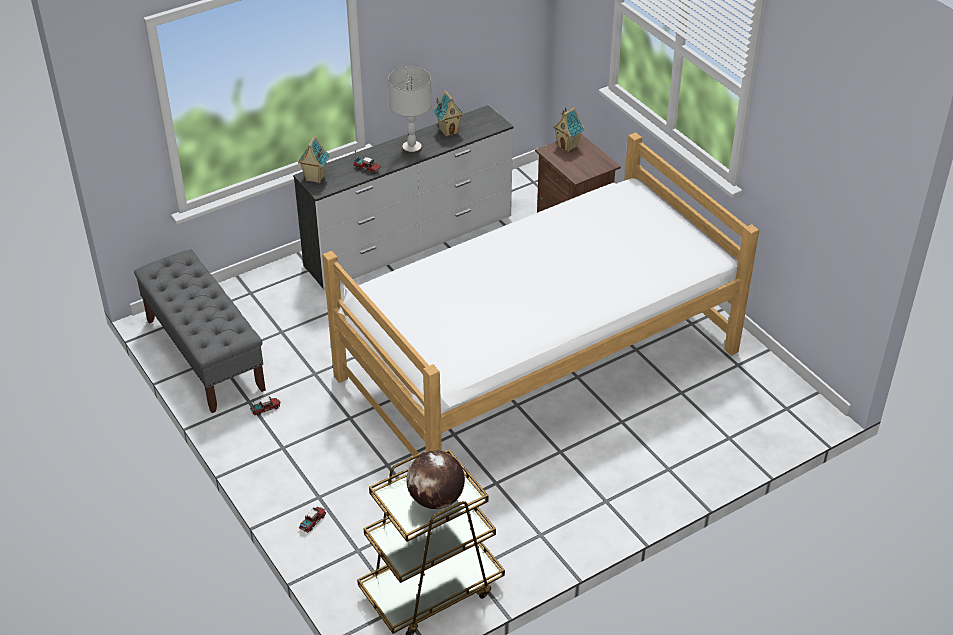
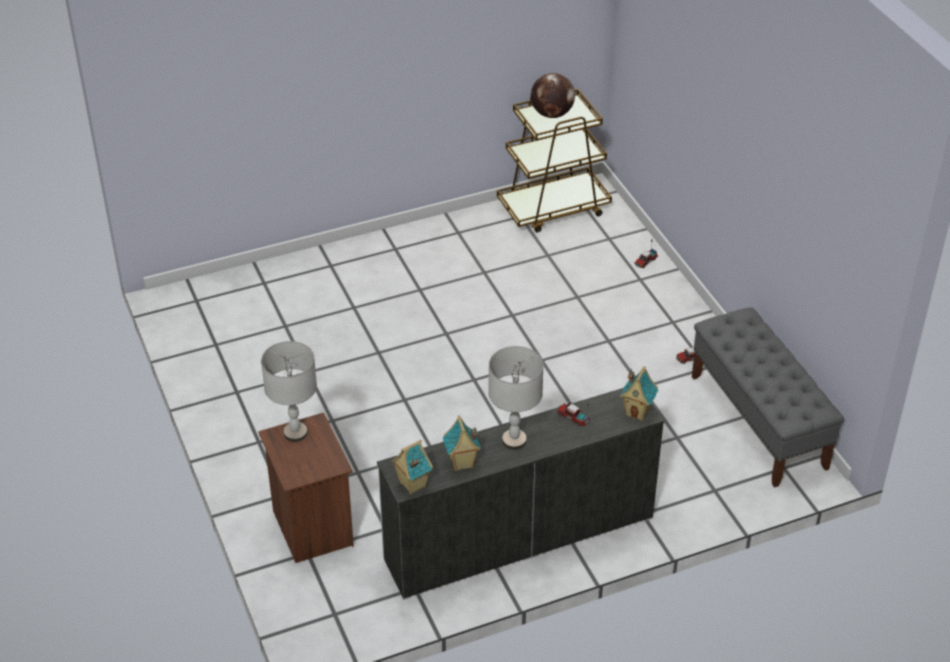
camera: 170 degrees left, 0 degrees up
(539, 364) = (412, 368): bed -> none
(568, 146) = (309, 469): toy house -> toy house (412, 484)
(590, 167) = (295, 433): none -> grey table lamp

